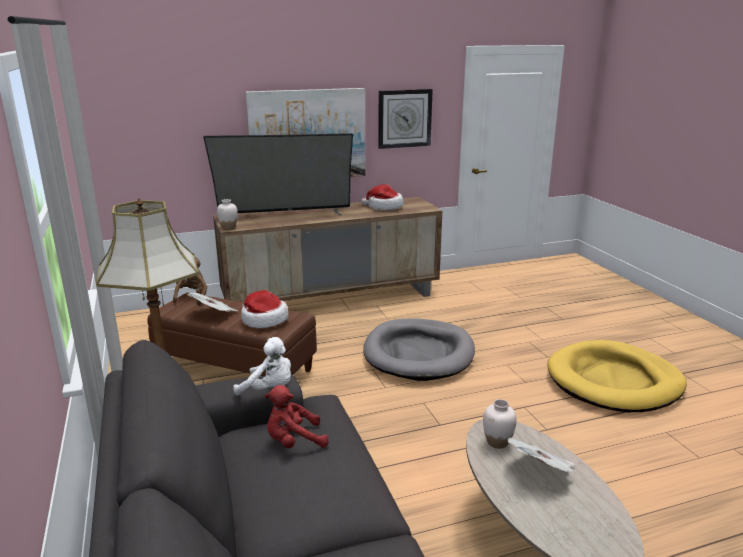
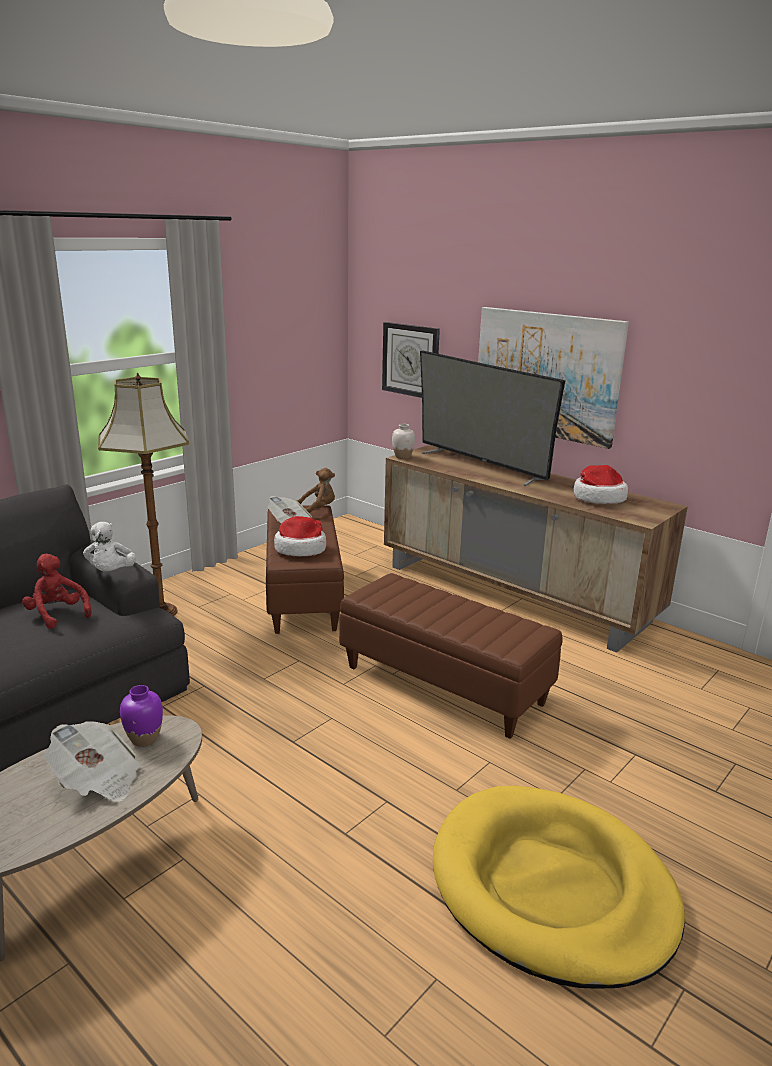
camera: 60 degrees right, 0 degrees up
(404, 118) = (687, 378): wall clock -> wall clock (410, 360)
(419, 353) = (444, 685): grey dog bed -> brown ottoman
(497, 442) = (144, 739): white vase -> purple vase

